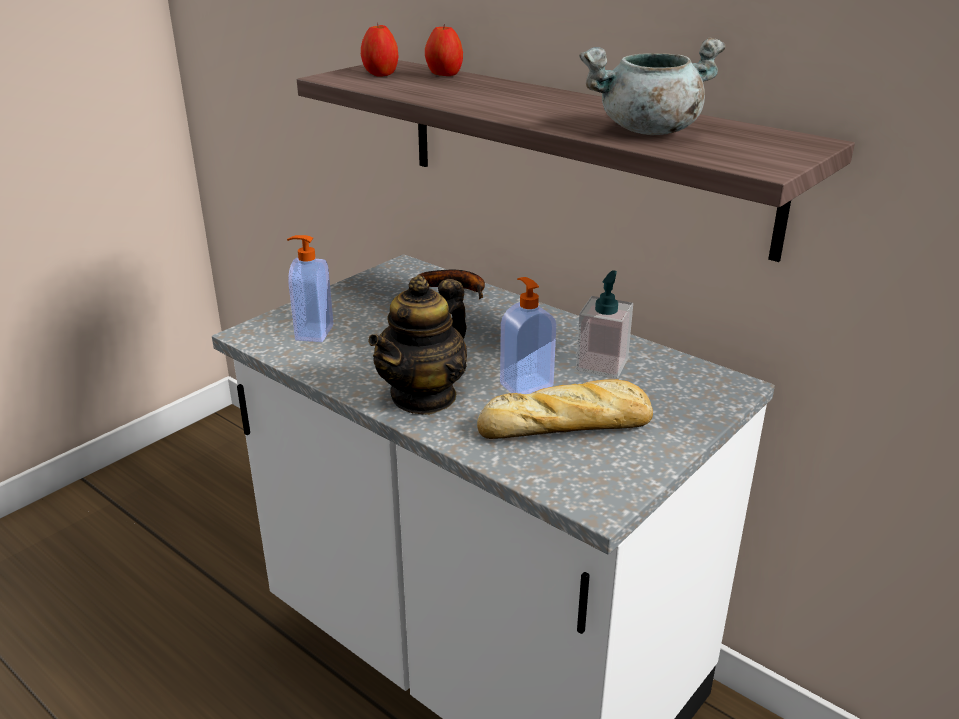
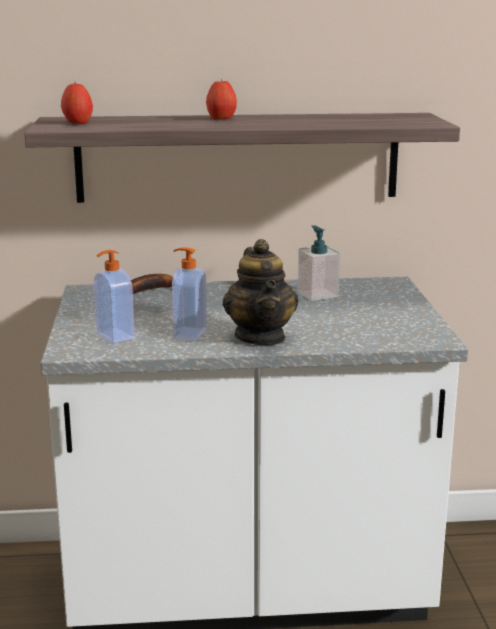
camera: 45 degrees left, 10 degrees down
(444, 75) = (122, 118): apple -> apple (221, 119)
(525, 385) = (300, 314): soap dispenser -> soap dispenser (188, 334)
(568, 425) = (360, 321): bread -> none
(648, 131) = (338, 121): grey cooking pot -> none

